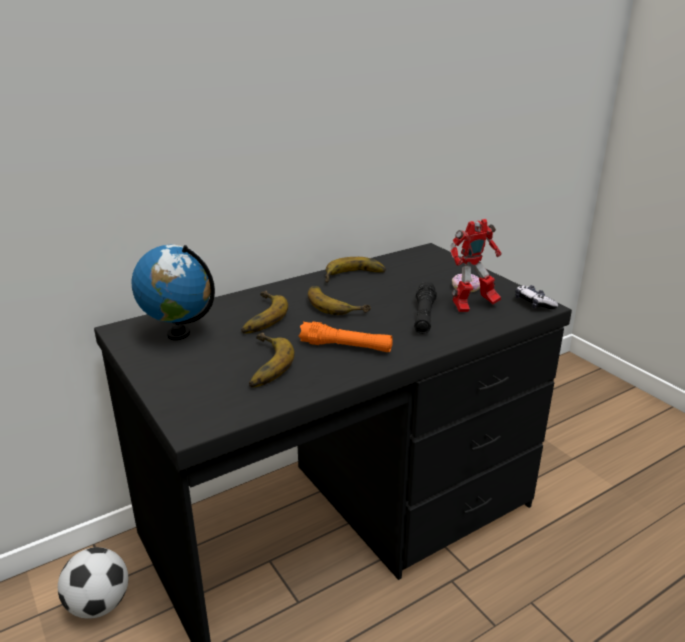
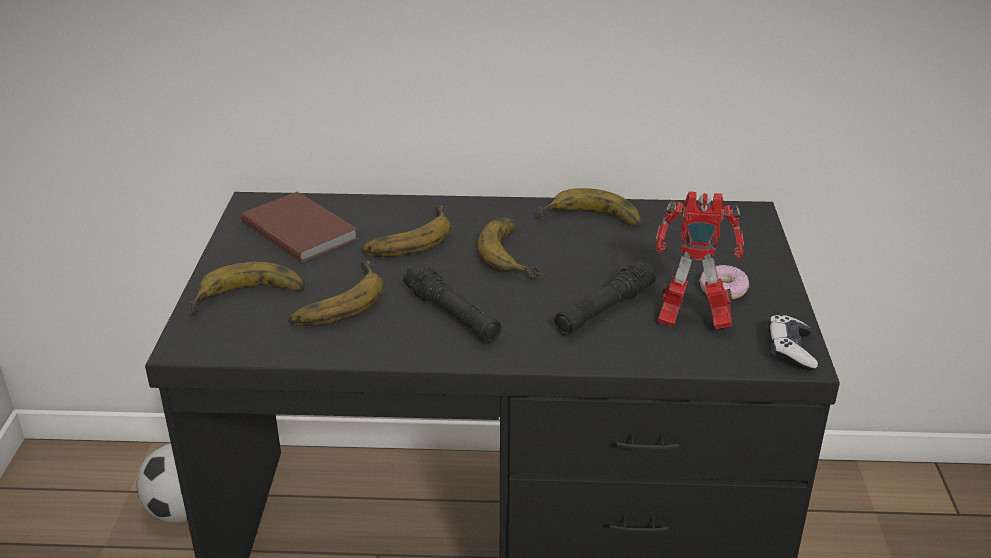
camera: 35 degrees right, 5 degrees up
(179, 334) = (301, 229): globe -> brown book
(200, 385) = (249, 300): none -> banana
(346, 346) = (452, 315): orange flashlight -> black flashlight

